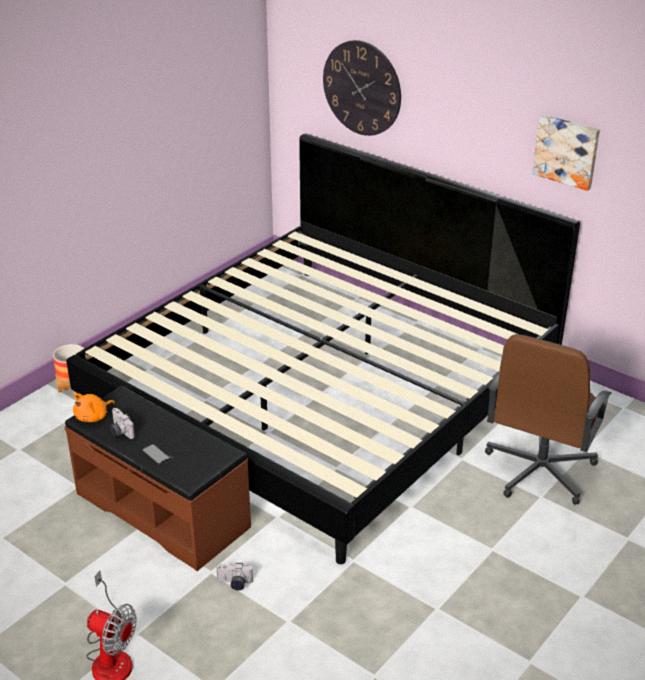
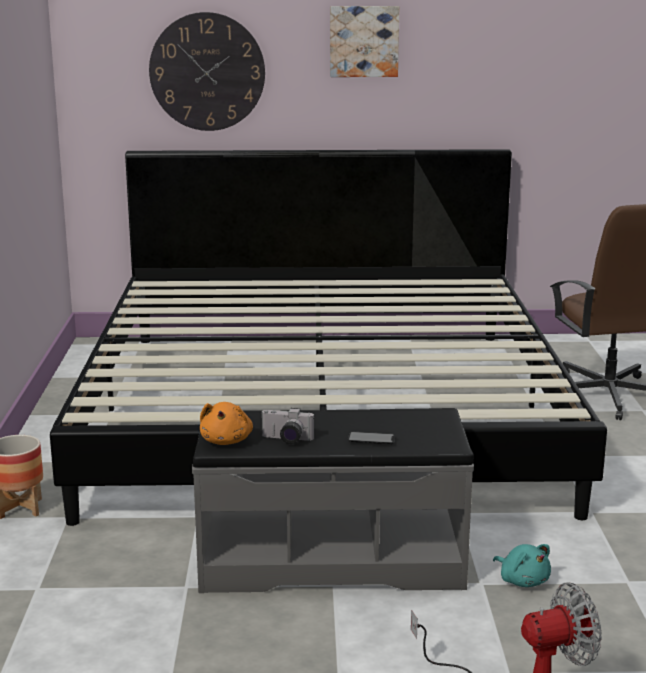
camera: 40 degrees left, 15 degrees down
(163, 509) = (331, 560): brown bench -> grey bench
(234, 583) = (522, 580): camera -> turquoise plush toy
(567, 151) = (482, 77): picture -> picture (364, 41)

